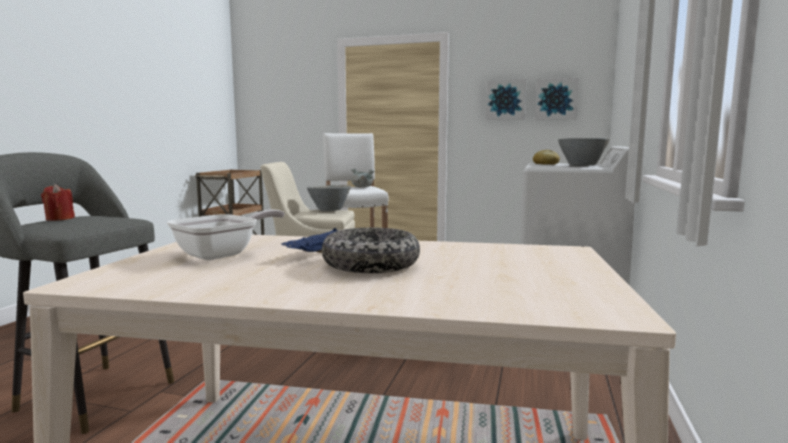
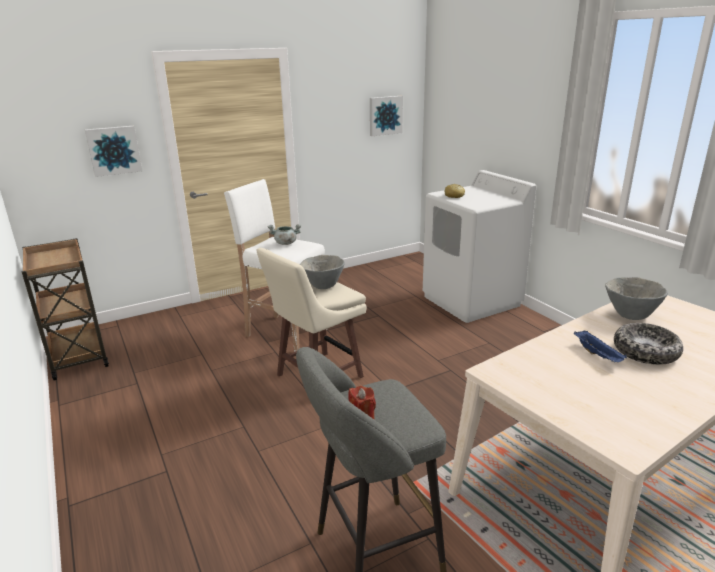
camera: 45 degrees left, 15 degrees up
(223, 254) = (569, 383): frying pan -> none
(505, 100) = (345, 118): picture -> picture (114, 150)
(581, 166) = (494, 199): grey bowl -> grey bowl (630, 315)

